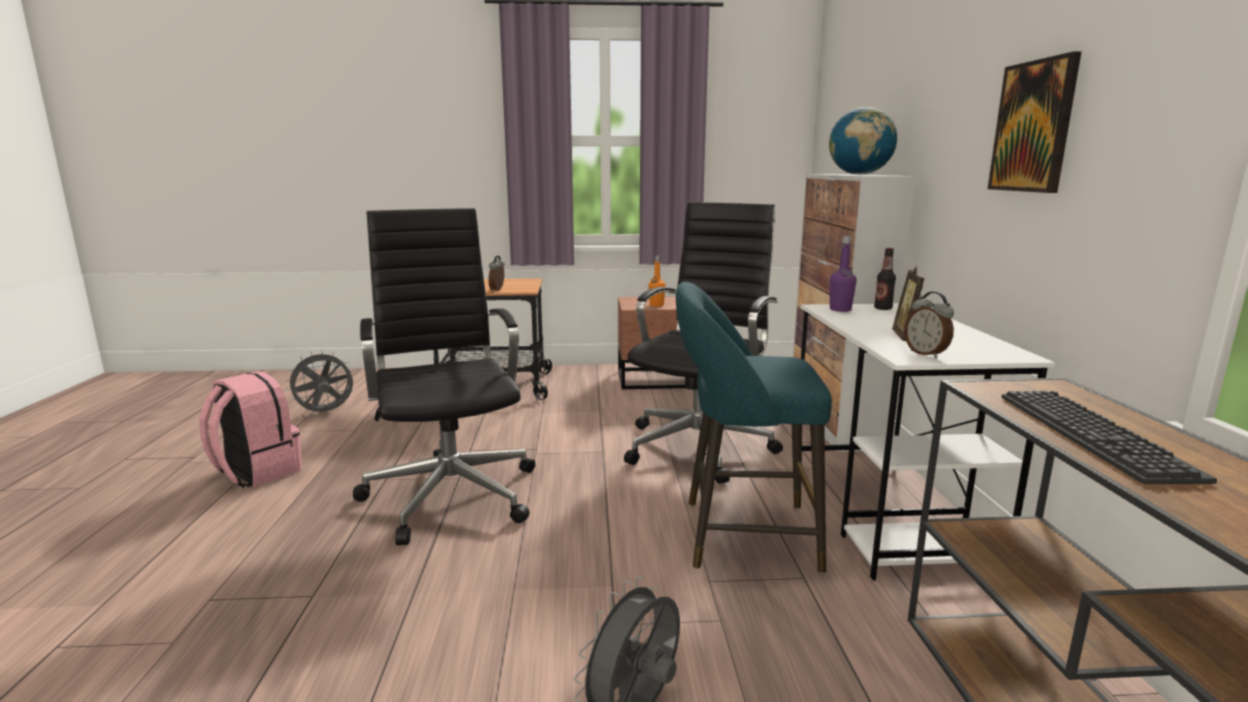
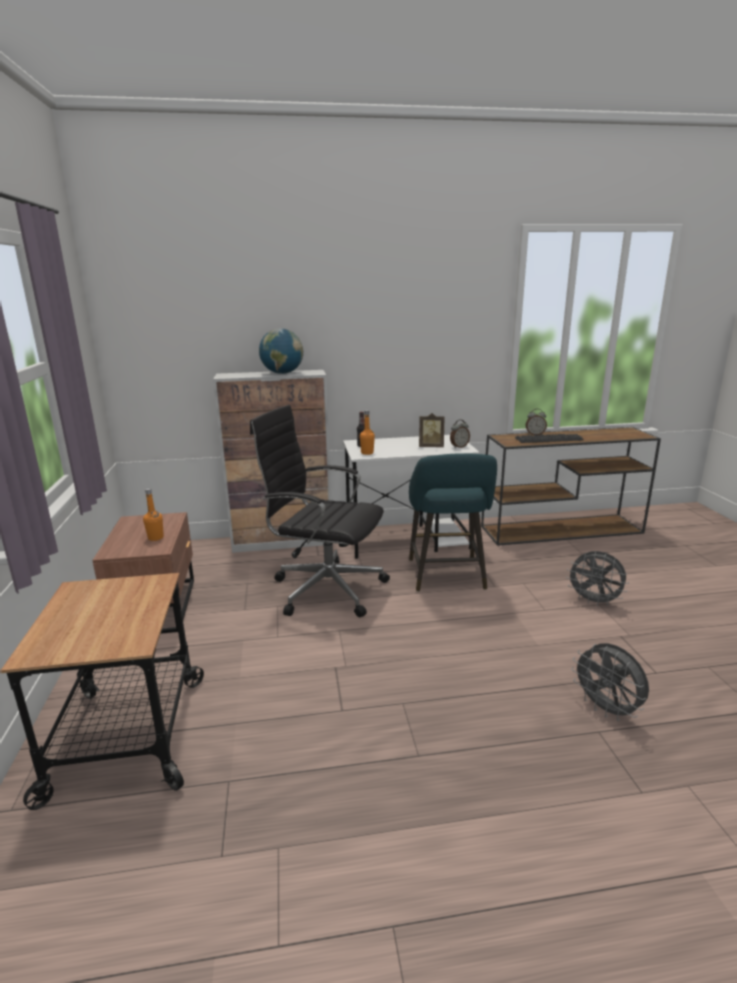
camera: 95 degrees left, 5 degrees up
(256, 472) = (430, 904): pink backpack -> none
(325, 413) = (195, 933): grey fan -> grey fan (606, 709)
(452, 493) = (432, 700): black office chair -> none
(498, 290) = (149, 600): alarm clock -> alarm clock (535, 434)
(840, 309) = (367, 453): purple bottle -> orange bottle
(1033, 127) = (413, 342): picture -> none

